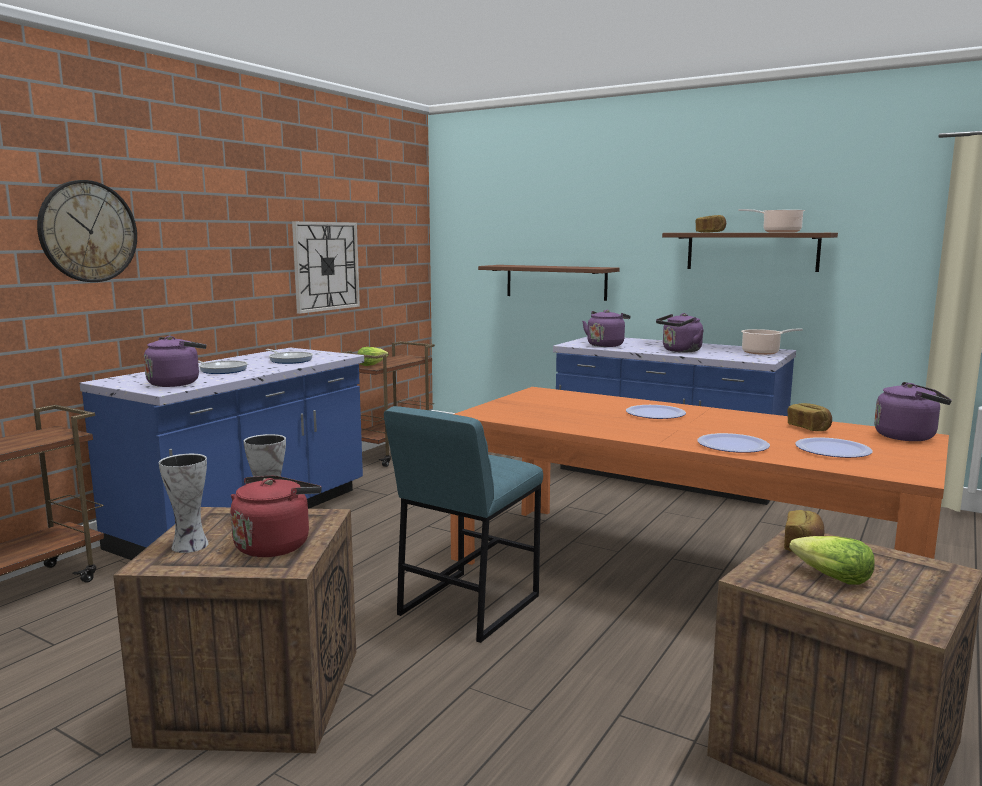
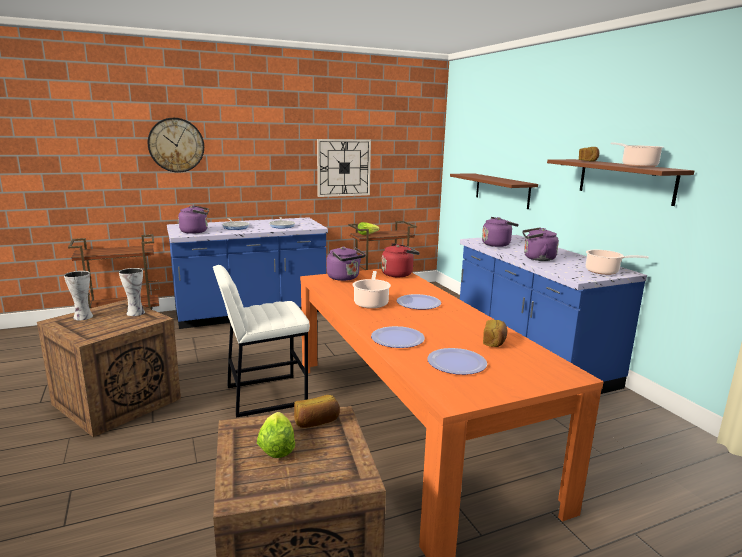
camera: 35 degrees right, 5 degrees up
(275, 545) = (106, 327): red kettle -> red kettle (398, 274)
(467, 606) = (264, 395): blue stool -> white stool
(612, 423) = (371, 303): none -> cooking pot
(908, 437) = (556, 372): purple kettle -> purple kettle (345, 278)

